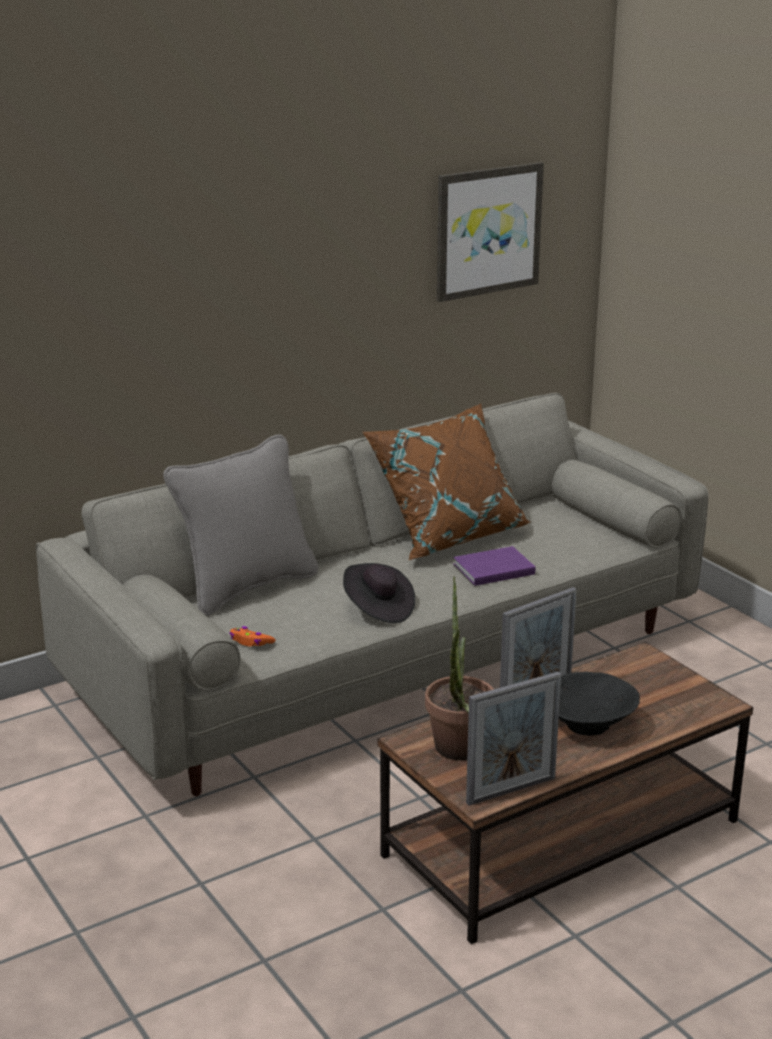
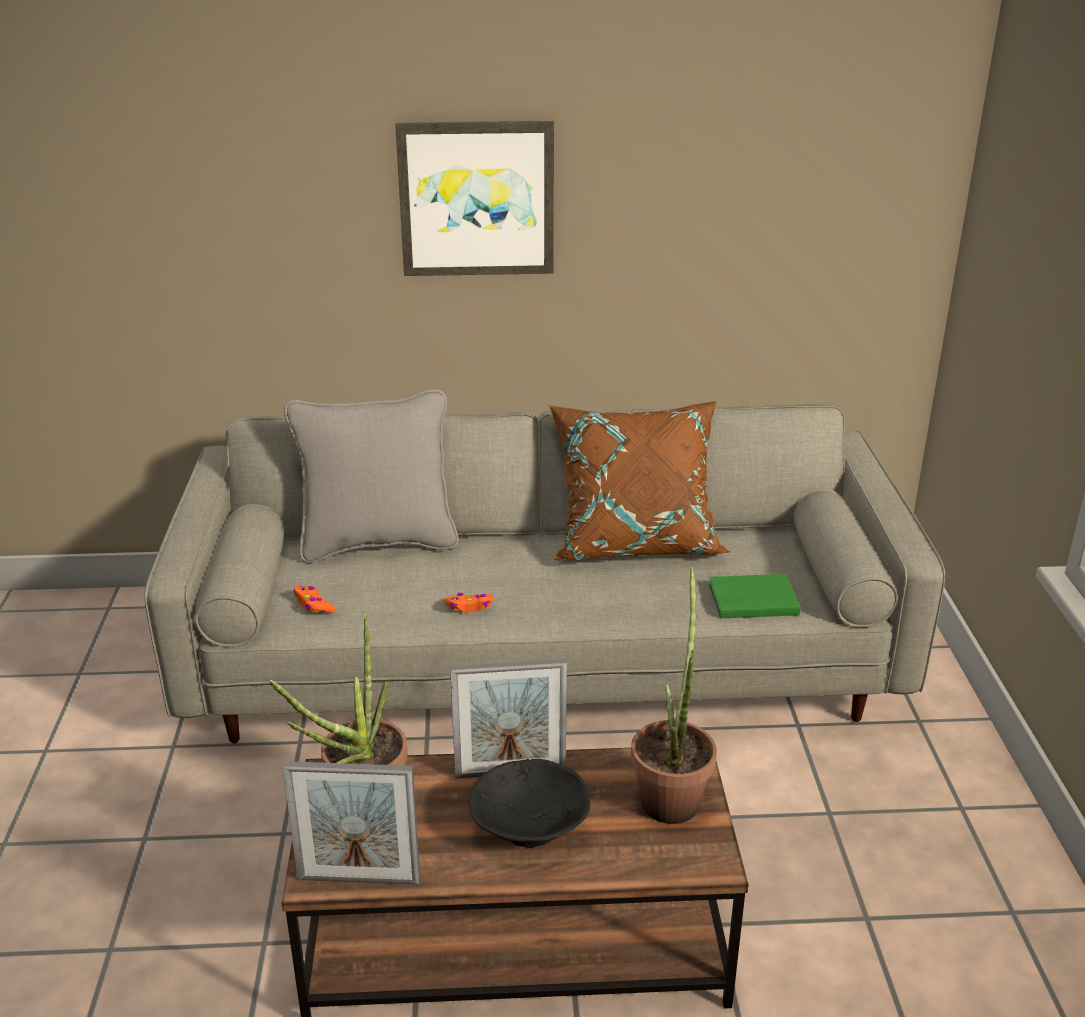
camera: 30 degrees right, 5 degrees up
(378, 609) = (469, 607): black hat -> orange game controller
(487, 230) = (784, 197): picture -> picture (477, 199)
(491, 569) = (634, 596): purple book -> none
(573, 549) = (750, 599): none -> green book
(653, 676) = (671, 794): none -> potted plant

